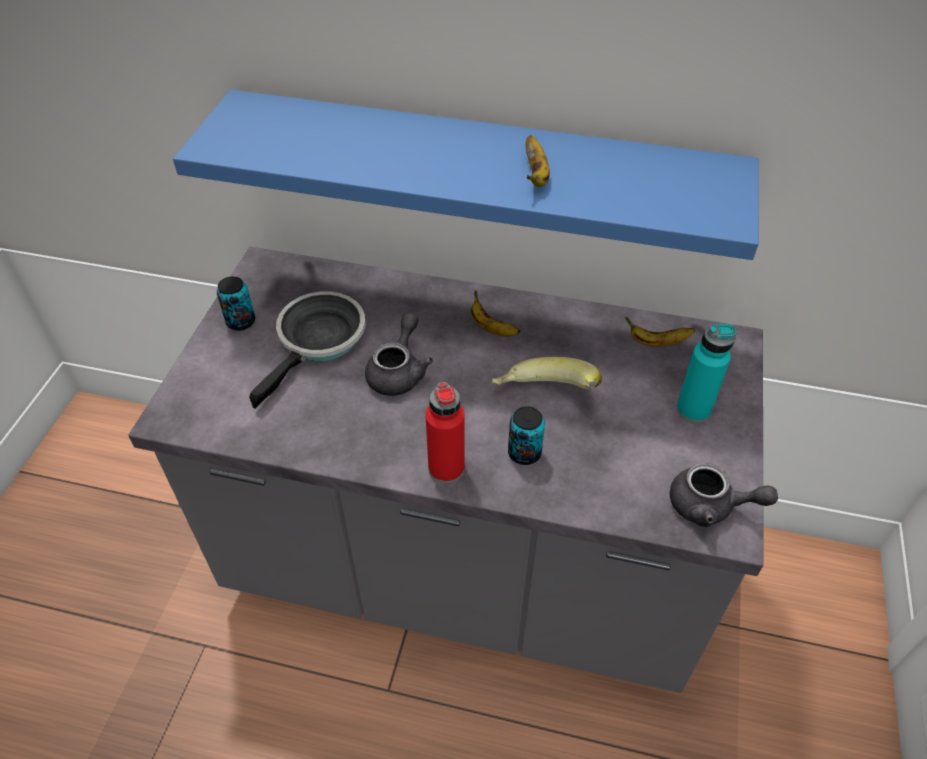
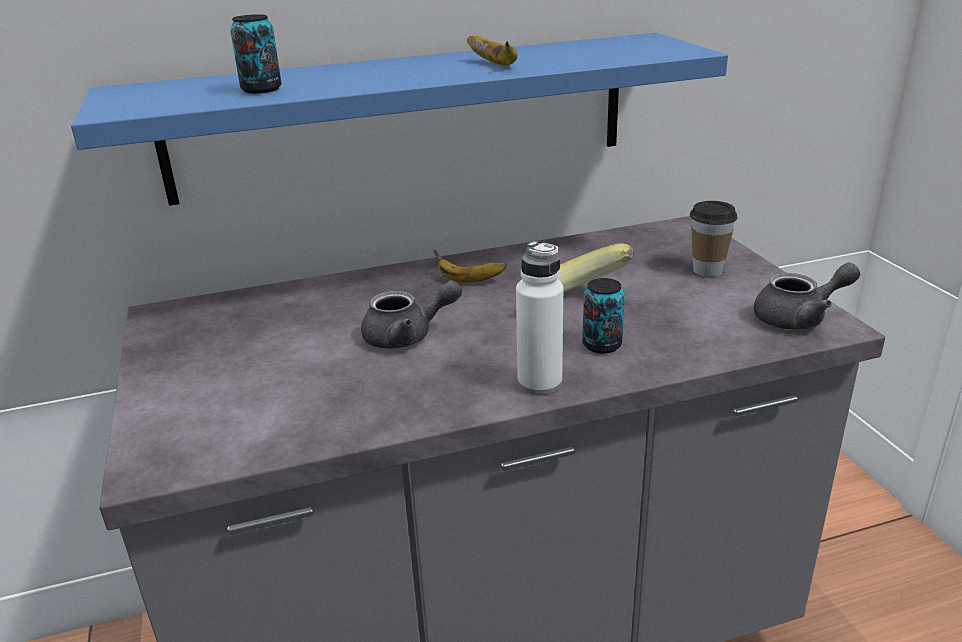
camera: 30 degrees left, 20 degrees down
(241, 321) = (175, 361): can -> can (261, 89)
(319, 342) = (291, 345): frying pan -> none
(399, 371) = (408, 336): grey teapot -> grey teapot turned 90 degrees clockwise
(446, 468) = (539, 383): red bottle -> white bottle
(657, 342) = (627, 244): banana -> none
(693, 409) = (707, 270): turquoise bottle -> cup

